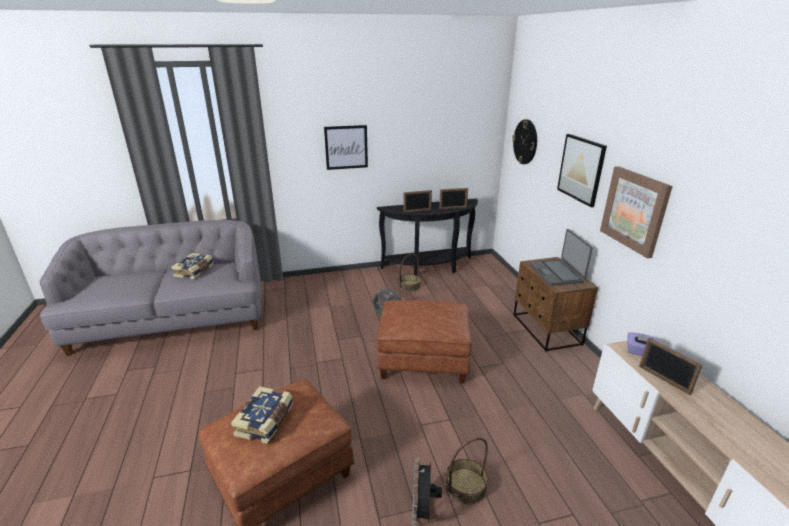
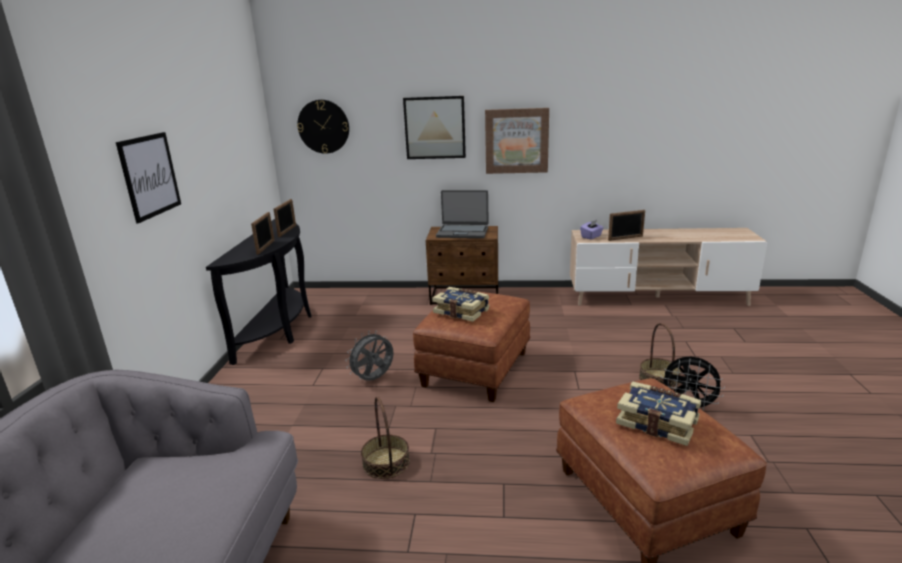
camera: 70 degrees left, 5 degrees down
(195, 271) = (136, 508): book -> book (462, 311)
(409, 286) = (308, 351): basket -> basket (386, 462)

